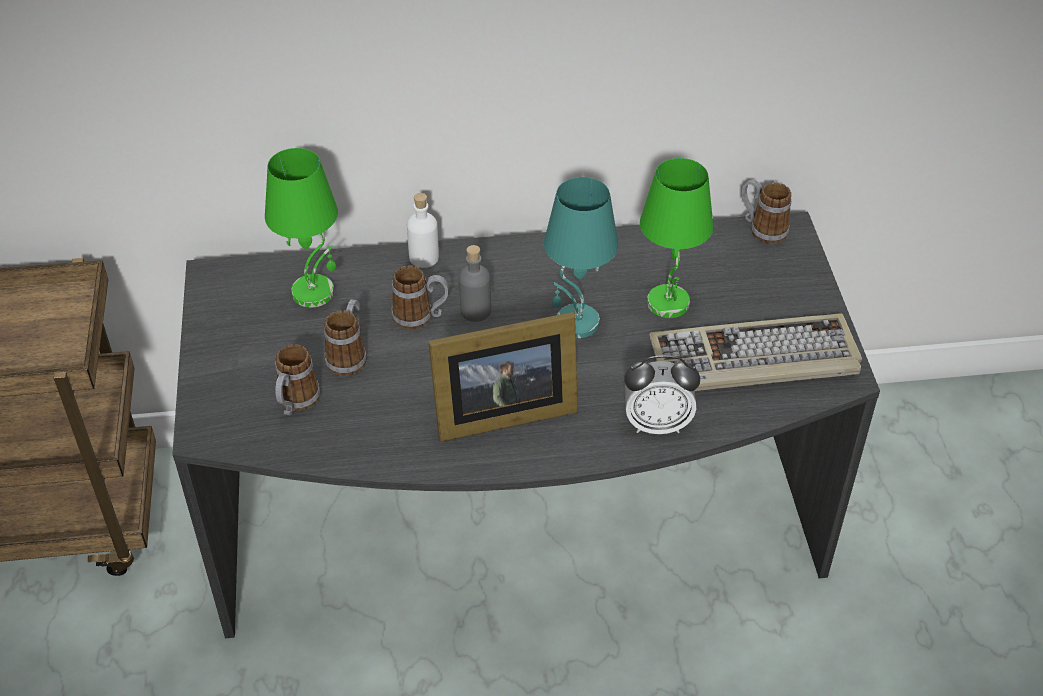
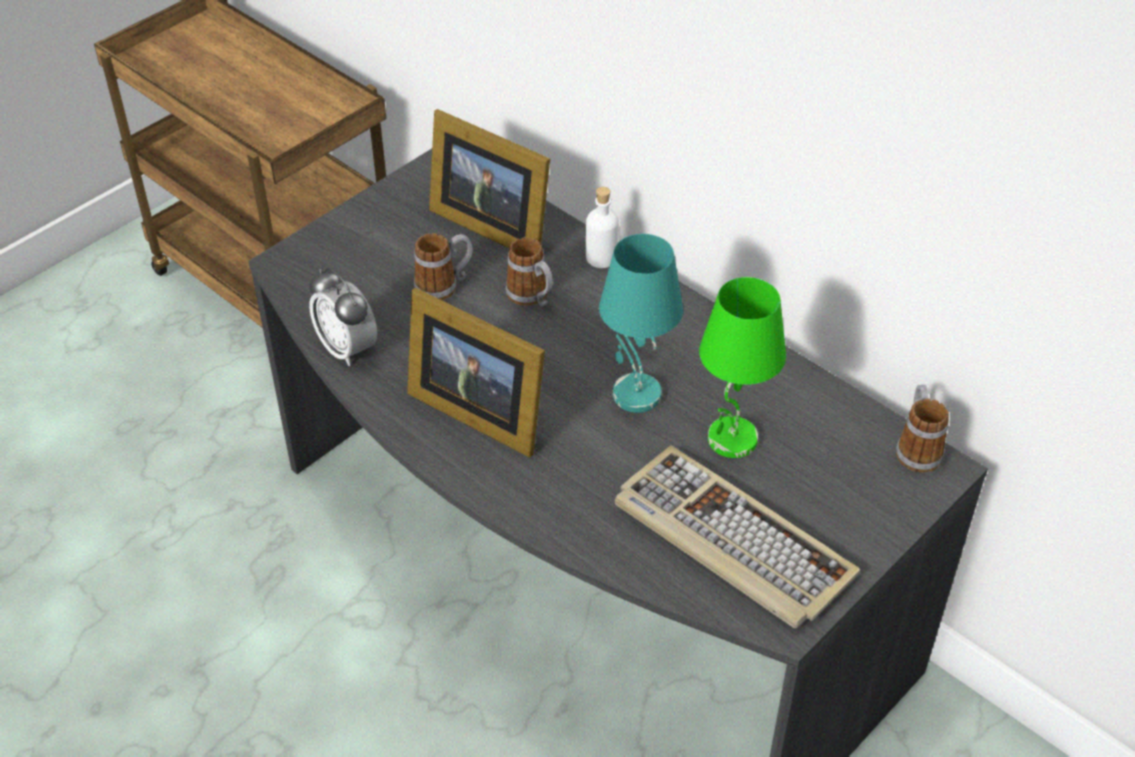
camera: 50 degrees right, 0 degrees up
(296, 403) = (363, 289): mug -> none
(314, 292) = (490, 223): green table lamp -> picture frame
(475, 311) = (576, 324): grey bottle -> none
(657, 423) = (573, 518): alarm clock -> alarm clock (347, 348)

